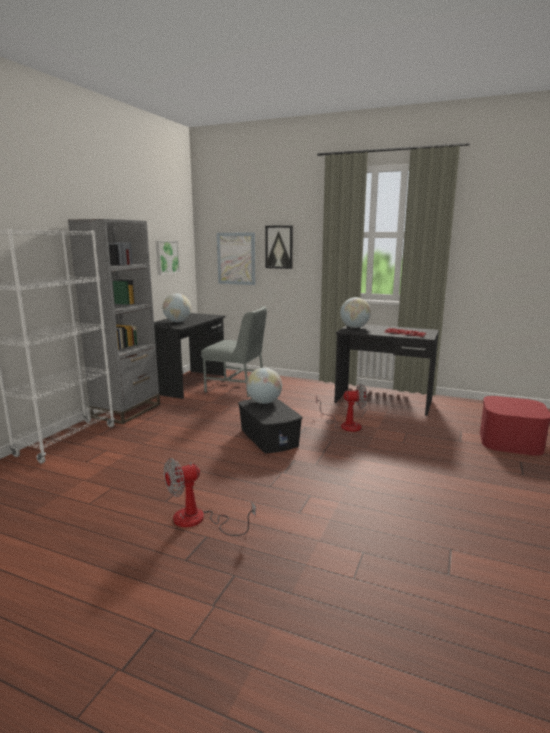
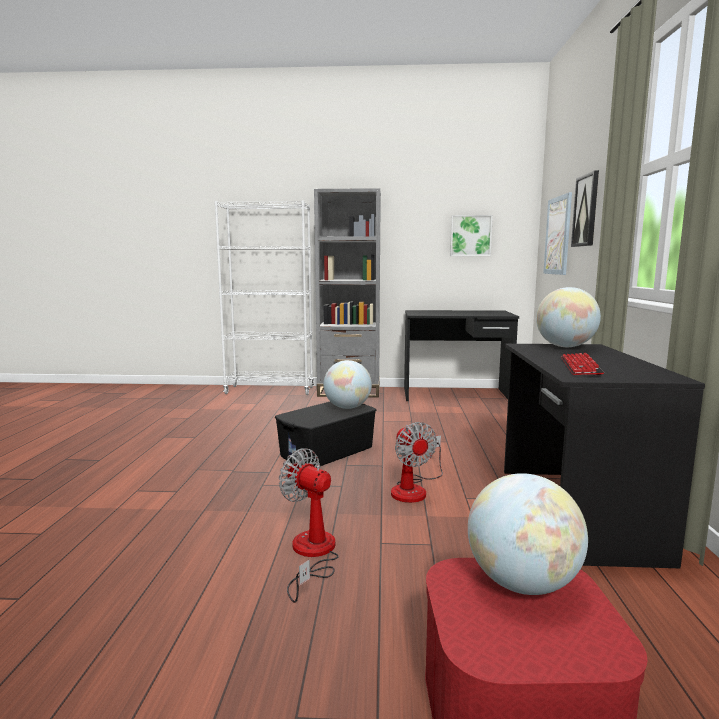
camera: 70 degrees right, 5 degrees down
(177, 322) = (442, 312): globe -> globe (522, 583)
(199, 520) = (127, 453): fan -> fan (312, 554)
(236, 388) = (474, 414): grey chair -> none

